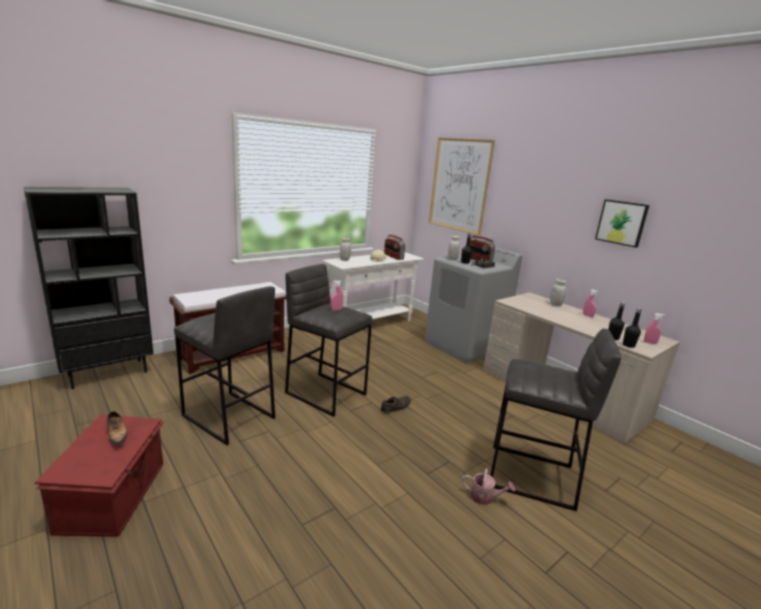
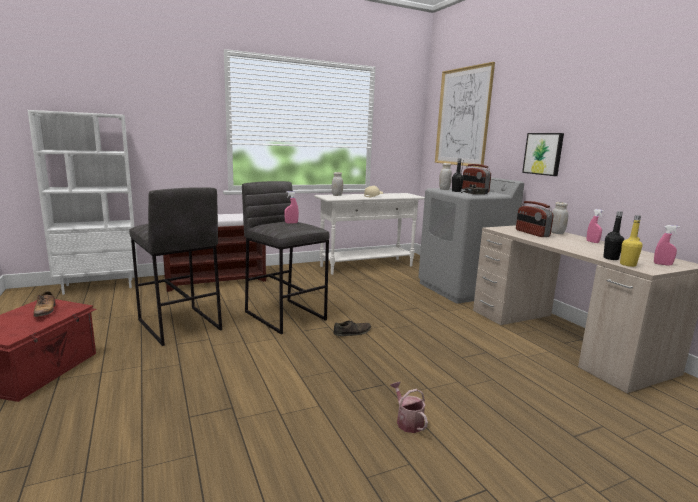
camera: 15 degrees right, 5 degrees down
(108, 373) = (99, 286): black bookcase -> white bookcase
(393, 257) = (391, 195): radio -> radio (531, 233)
(485, 497) = (407, 421): watering can -> watering can turned 150 degrees counterclockwise
(532, 477) = (479, 410): grey stool -> none
(621, 222) = (631, 127): picture -> picture (543, 154)
(628, 345) = (628, 264): black bottle -> yellow bottle

